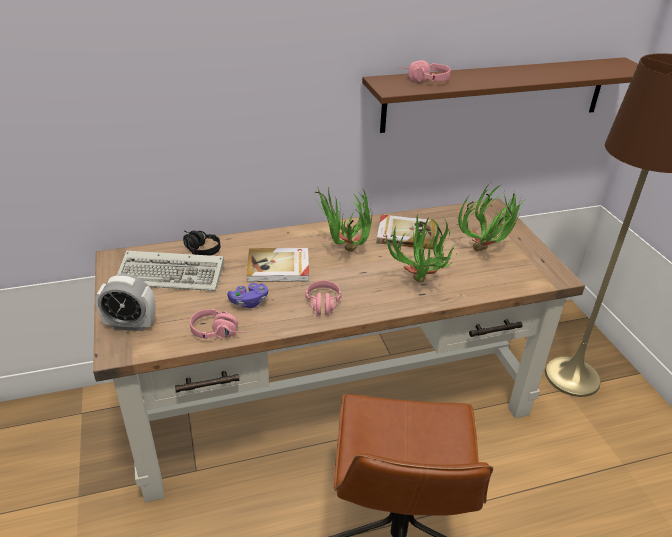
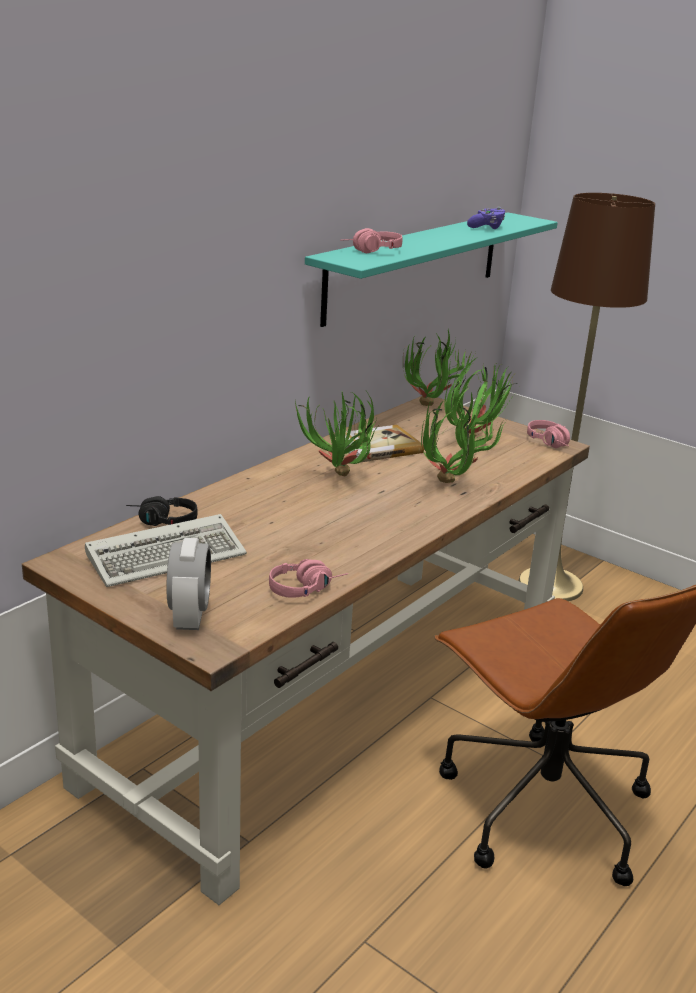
camera: 35 degrees left, 10 degrees down
(130, 325) = (190, 617): alarm clock -> alarm clock turned 60 degrees counterclockwise
(249, 302) = (299, 552): purple game controller -> purple game controller (486, 227)
(279, 267) = (286, 512): book -> none
(323, 308) = (385, 533): pink headphones -> pink headphones (551, 443)
(484, 213) = (430, 409): none -> potted plant
(495, 94) = (415, 265): brown shelf -> turquoise shelf

